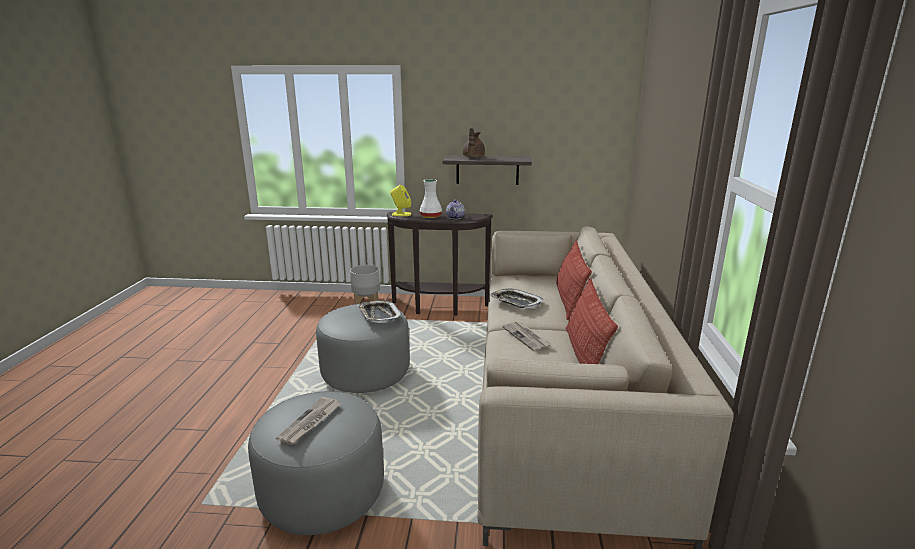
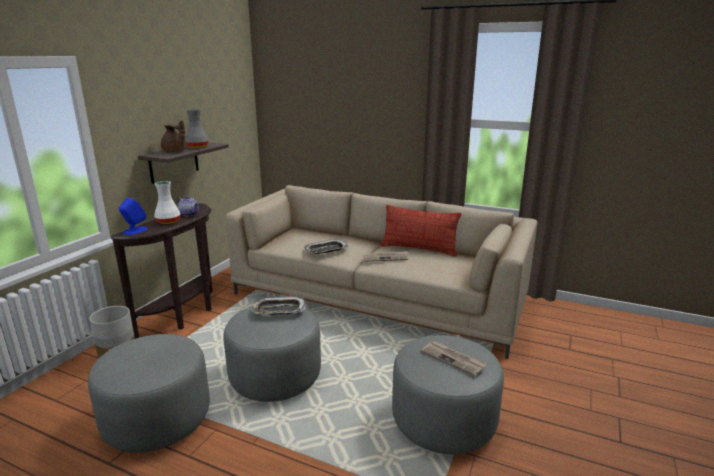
camera: 70 degrees left, 0 degrees up
(297, 343) = (157, 419): none -> grey ottoman
(401, 214) = (135, 231): yellow speaker -> blue speaker
(500, 158) = (197, 147): none -> grey vase
(569, 300) = (337, 236): pillow -> none

